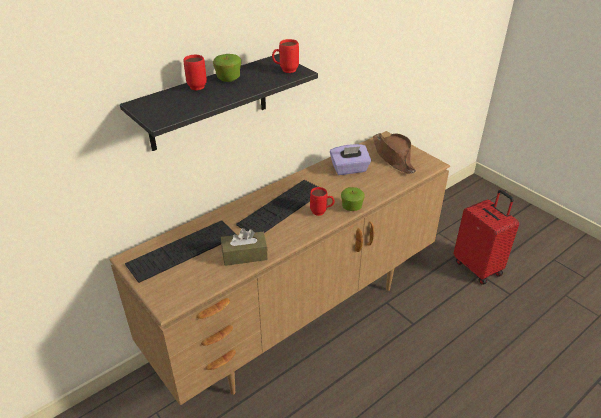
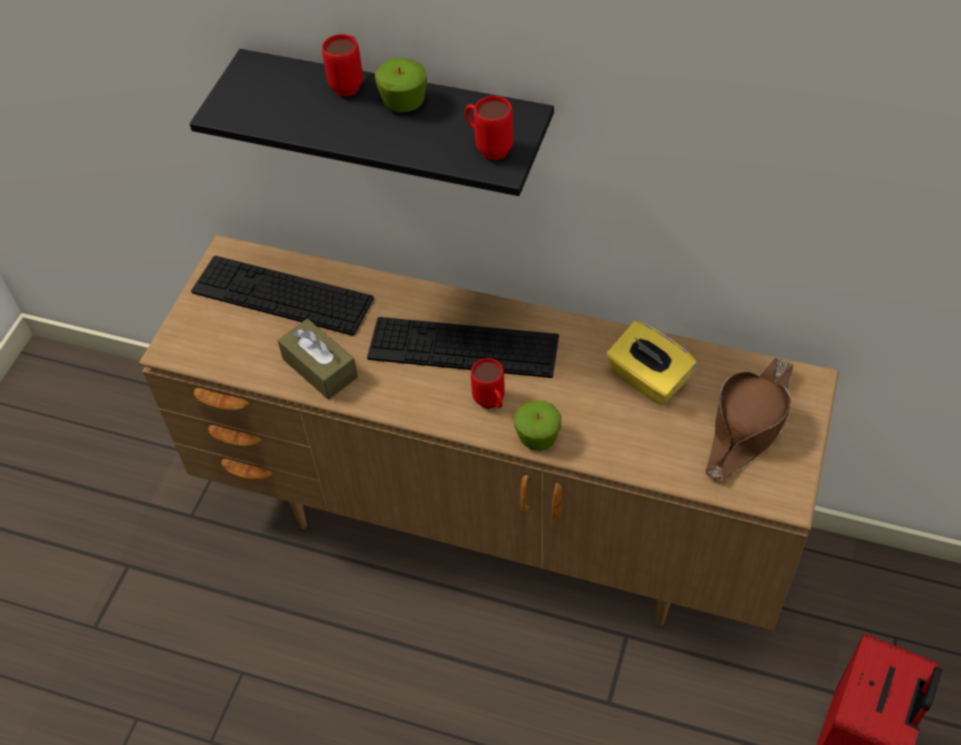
camera: 60 degrees right, 15 degrees up
(349, 169) = (648, 379): purple tissue box -> yellow tissue box

